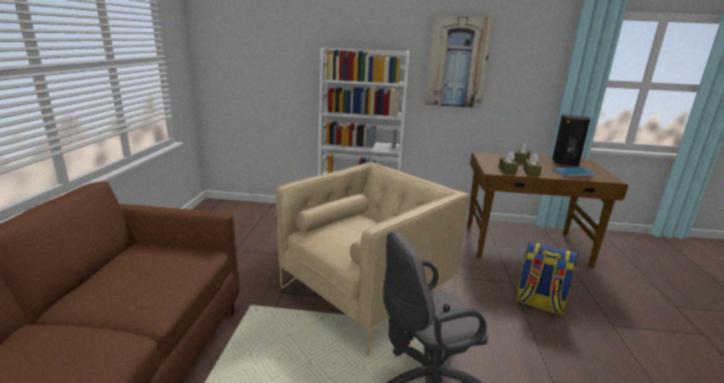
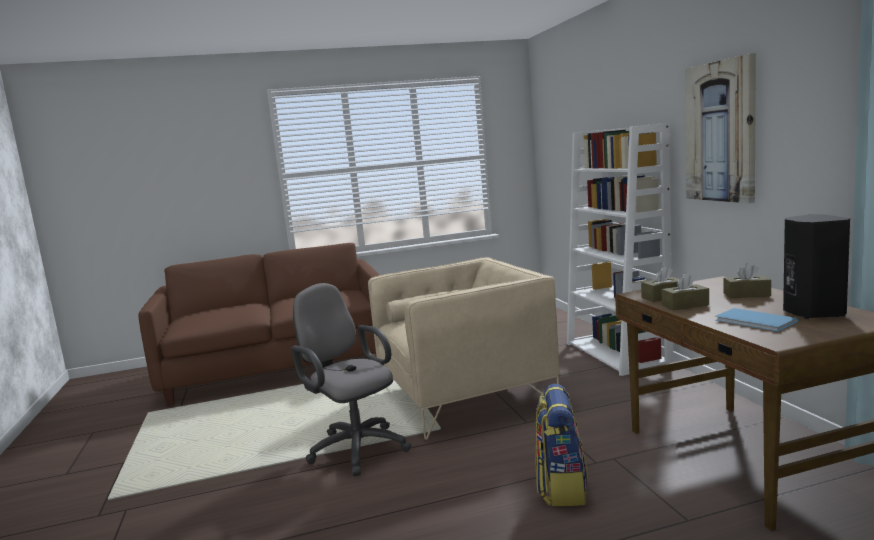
camera: 70 degrees right, 10 degrees down
(367, 292) = (465, 396): beige armchair -> beige armchair turned 45 degrees counterclockwise

